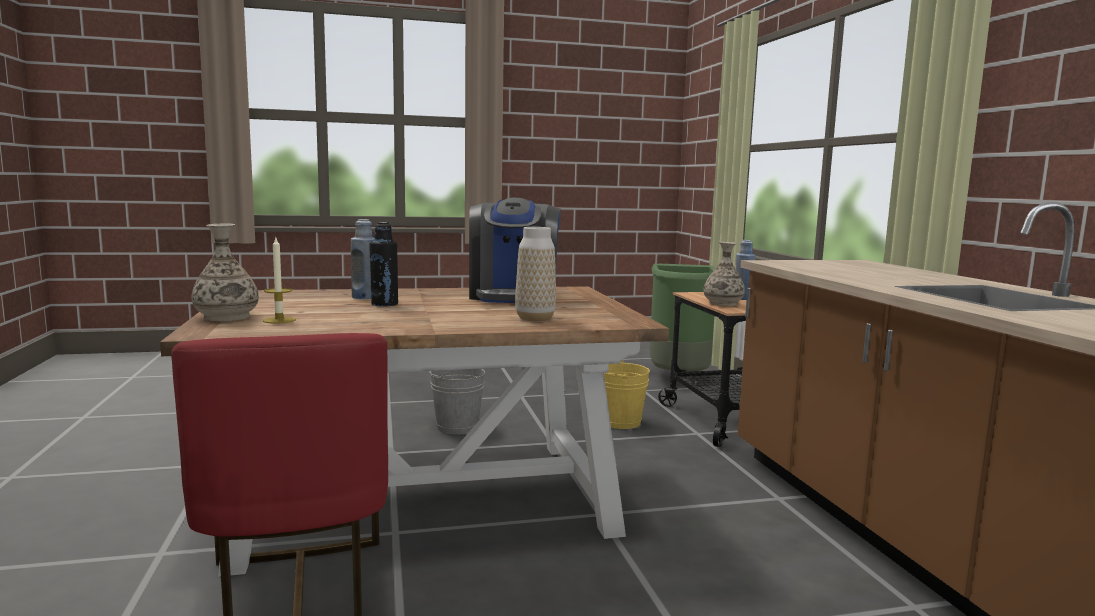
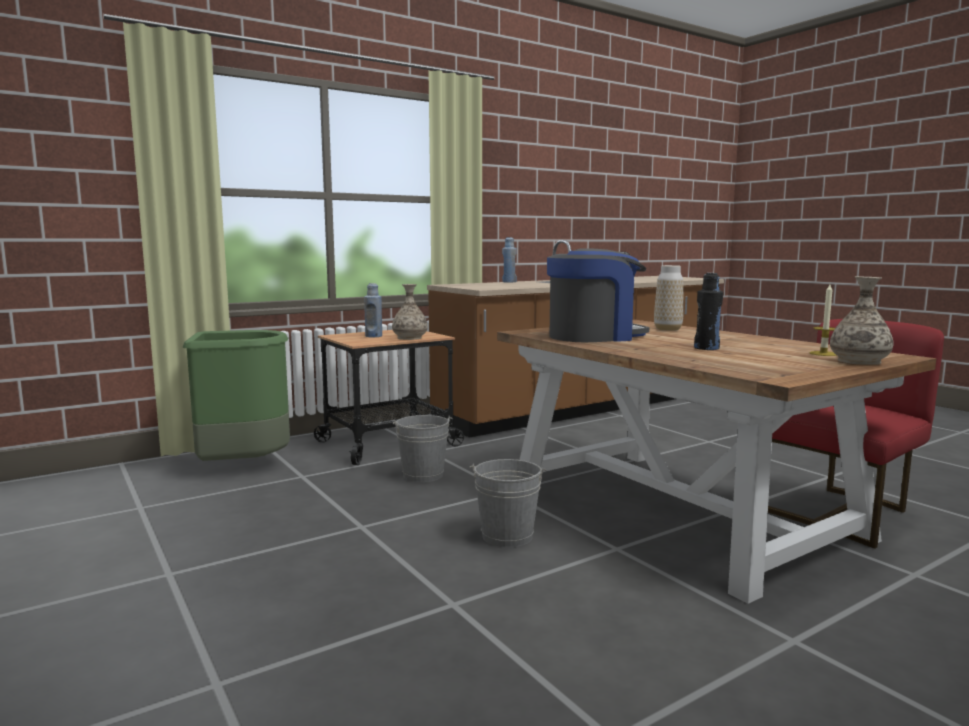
camera: 110 degrees left, 0 degrees up
(364, 297) = (694, 354): blue bottle -> blue bottle (509, 282)
(620, 422) = (423, 475): yellow bucket -> grey bucket

